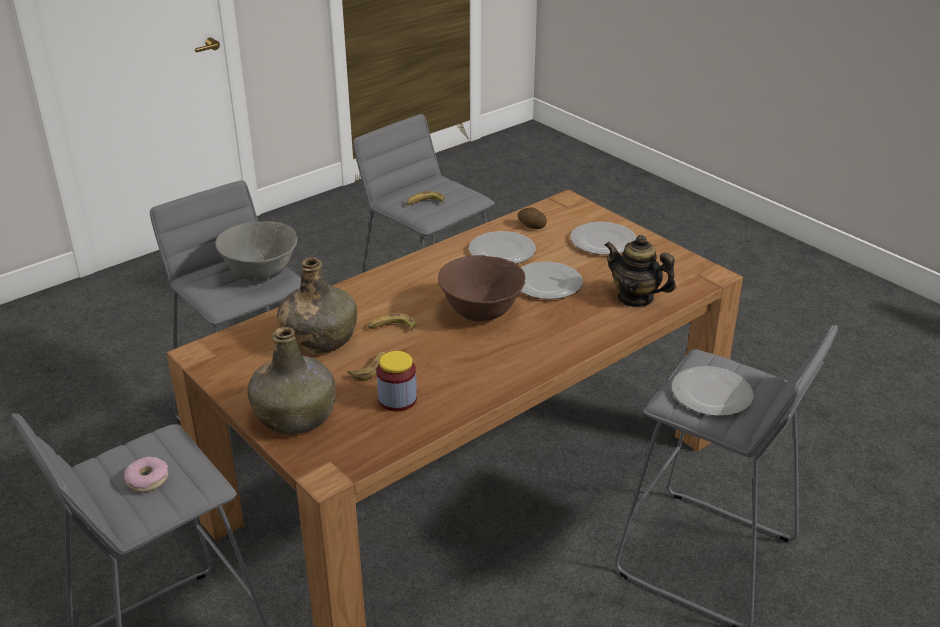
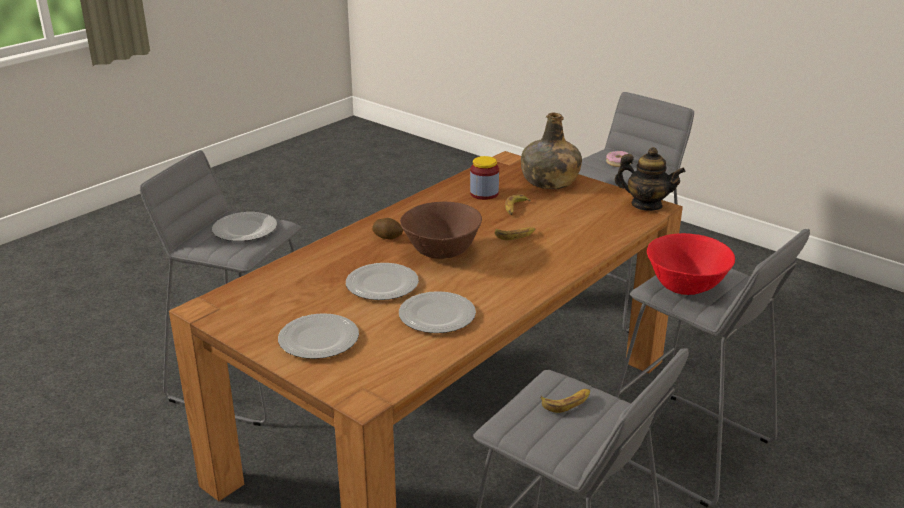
camera: 170 degrees right, 5 degrees down
(260, 273) = (686, 288): grey bowl -> red bowl
(319, 339) = (570, 223): green bottle -> none
(531, 226) = (408, 352): potato -> potato (388, 237)
(635, 298) = (292, 278): teapot -> teapot (646, 205)

